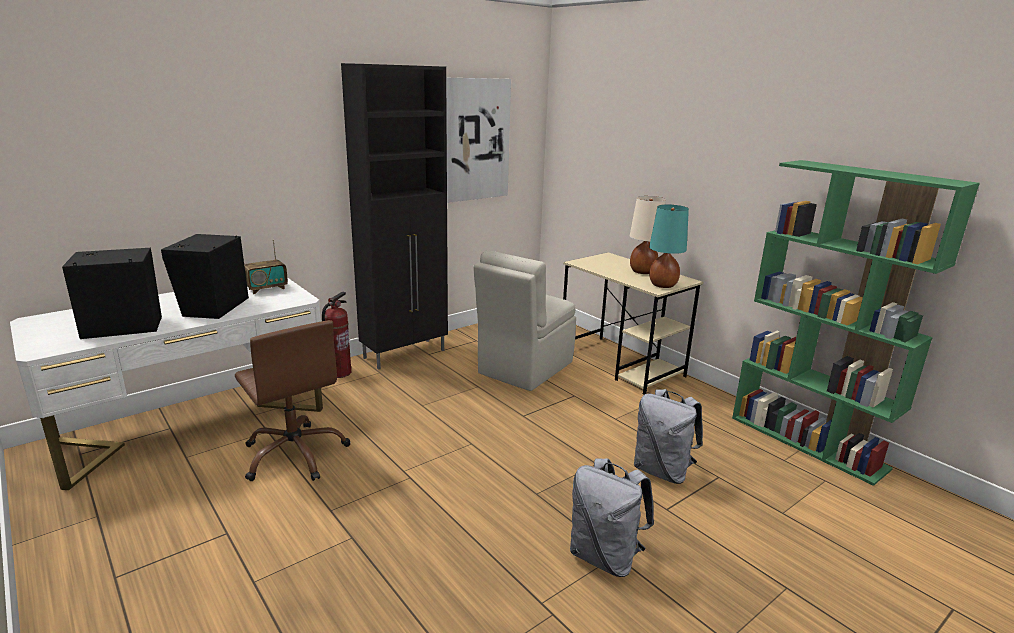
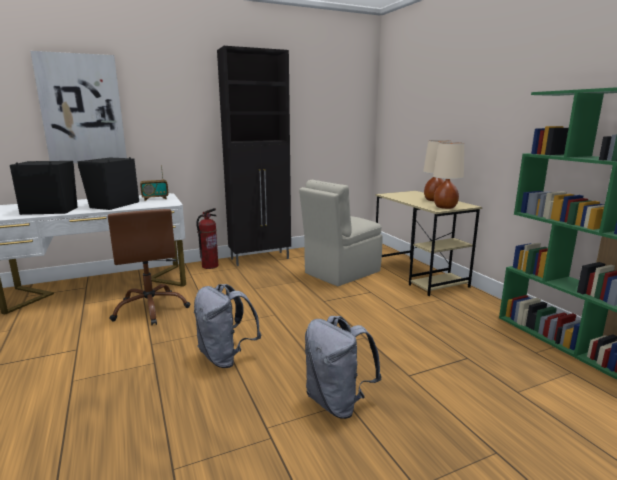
camera: 15 degrees right, 5 degrees down
(475, 140) = (319, 109): picture -> picture (82, 109)
(662, 471) = (418, 348): grey backpack -> grey backpack (226, 357)
(663, 285) = (445, 207): turquoise table lamp -> beige table lamp

